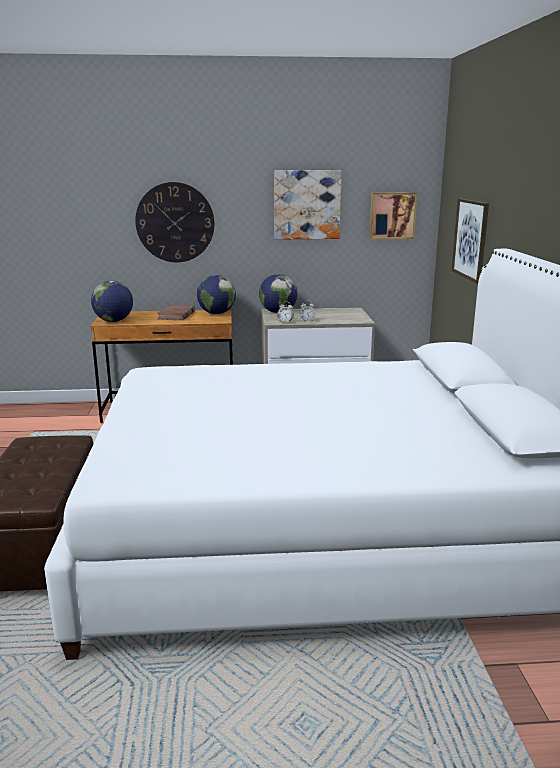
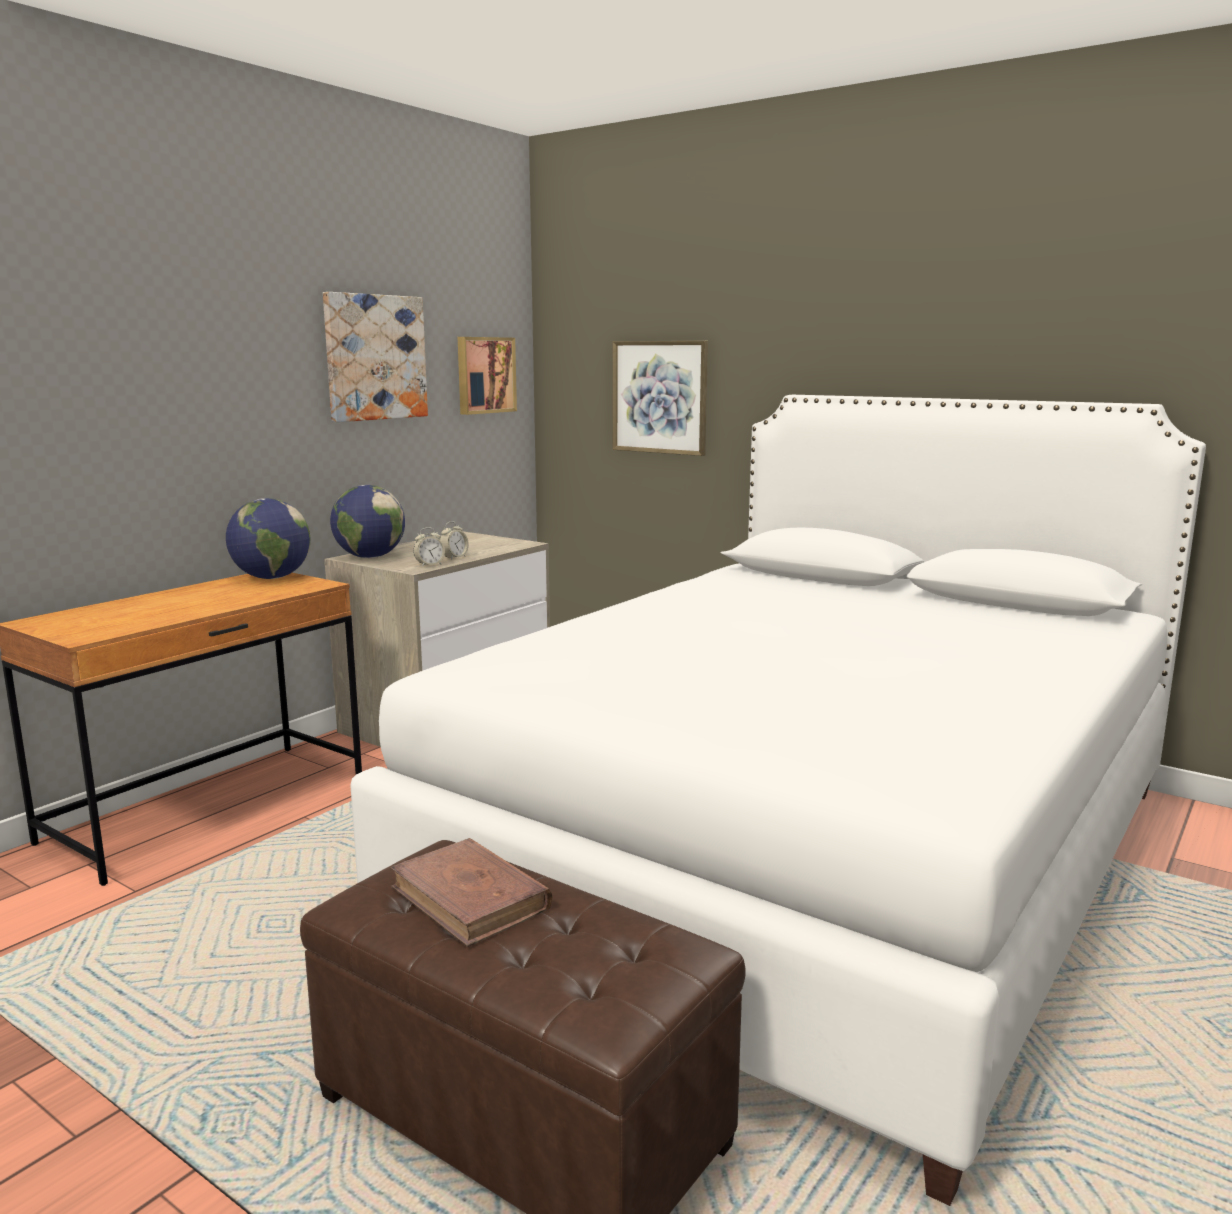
camera: 50 degrees left, 5 degrees down
(114, 321) = (99, 629): globe -> none
(175, 222) = (150, 396): wall clock -> none
(176, 315) = (203, 595): brown book -> brown book (470, 898)

